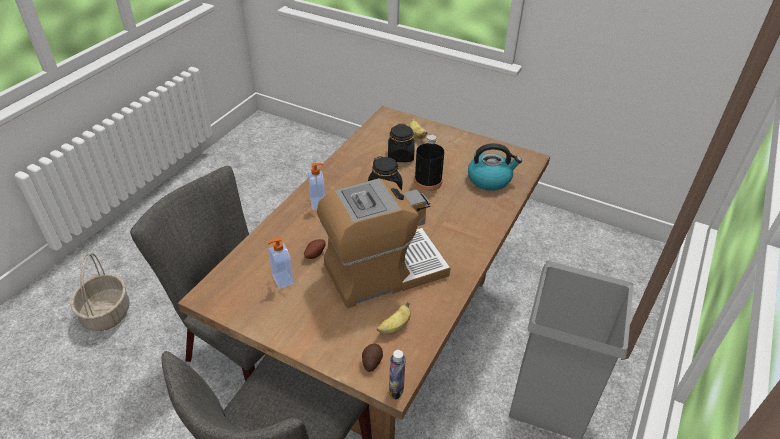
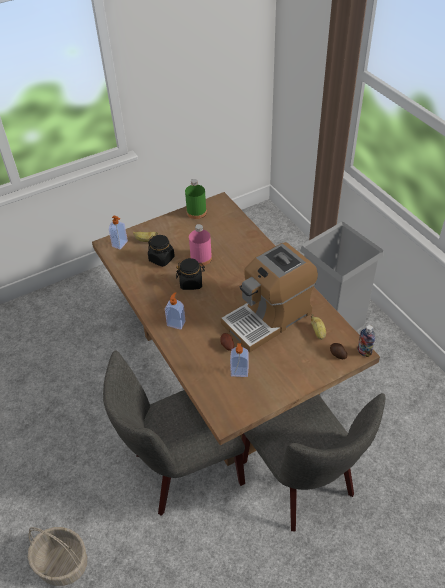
camera: 55 degrees left, 5 degrees up
(383, 271) = (268, 317): coffee machine -> coffee machine turned 135 degrees counterclockwise
(395, 122) = (120, 244): none -> soap dispenser
(428, 181) = (201, 258): black bottle -> pink bottle
(490, 179) = (224, 229): kettle -> none
(494, 150) = (196, 212): none -> green bottle

